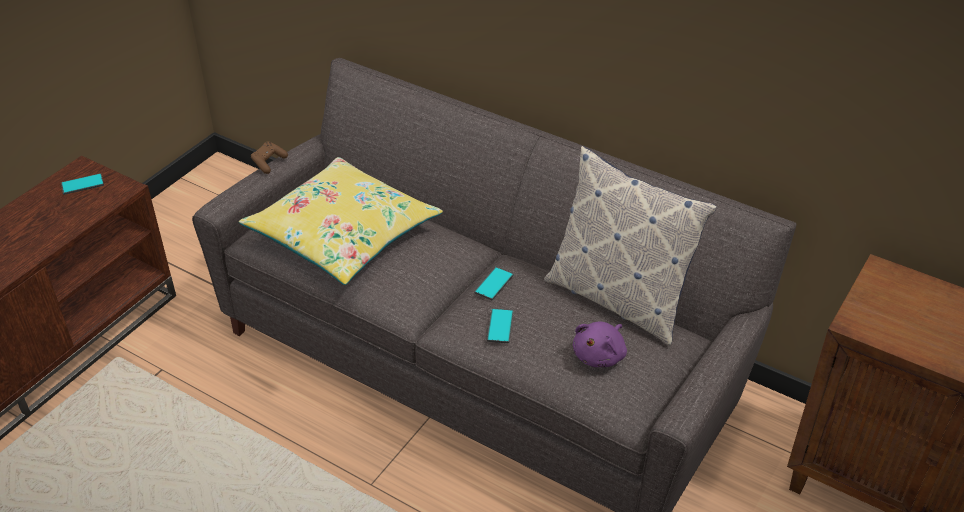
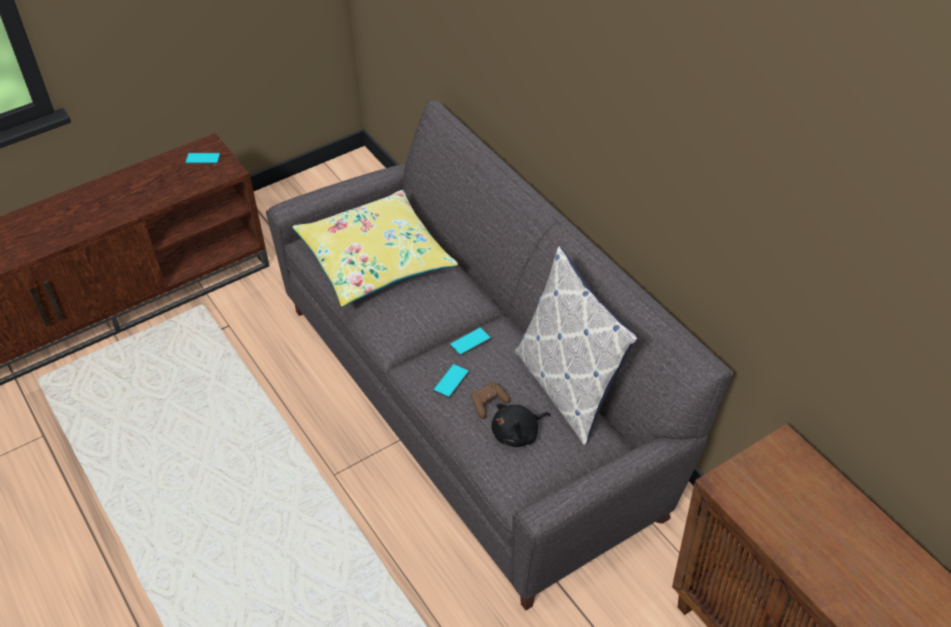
camera: 25 degrees right, 5 degrees up
(268, 162) = (348, 179): brown game controller -> brown game controller (488, 403)
(600, 355) = (518, 434): purple plush toy -> black plush toy

